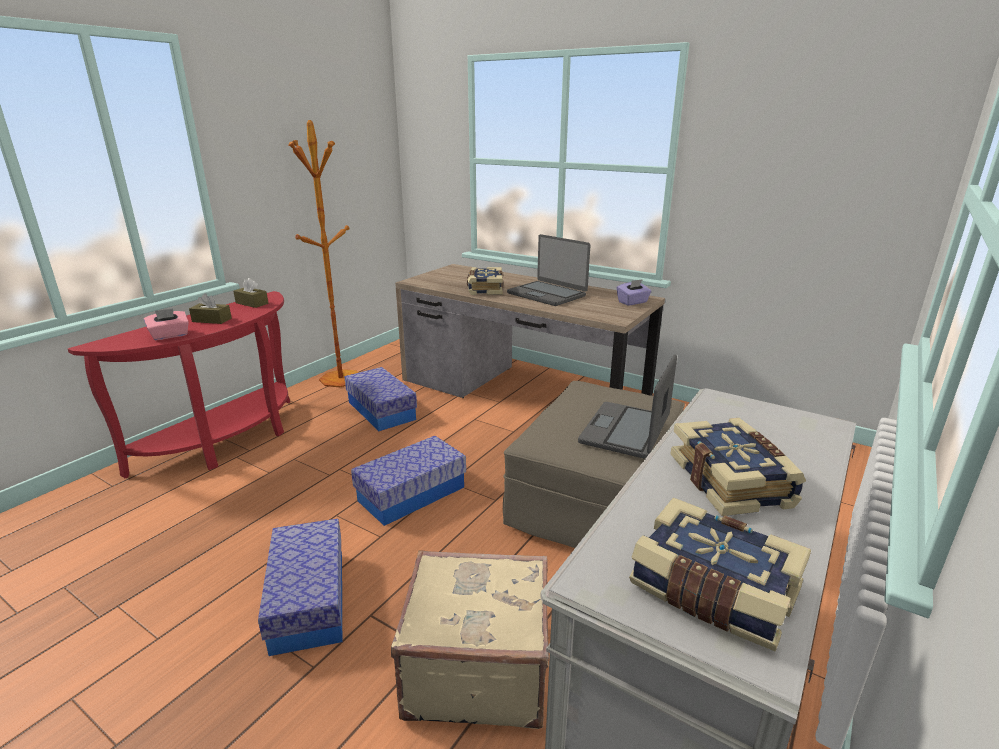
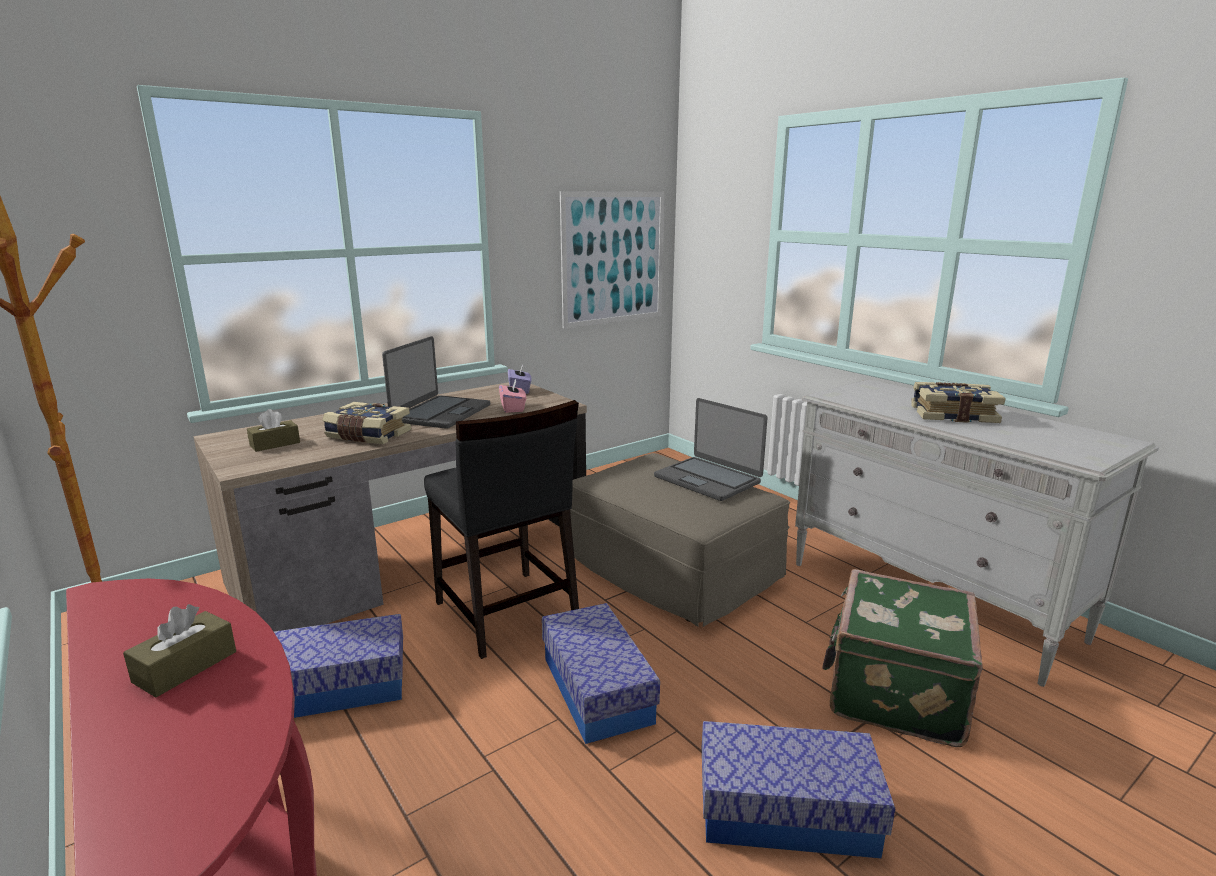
camera: 70 degrees left, 5 degrees down
(170, 335) = (233, 726): pink tissue box -> pink tissue box (513, 408)
(252, 303) = (128, 615): brown tissue box -> brown tissue box (275, 444)
(476, 667) = (893, 691): beige suitcase -> green suitcase
(480, 439) = (506, 613): none -> black chair
(547, 294) = (440, 413): laptop -> laptop turned 45 degrees counterclockwise
(712, 592) = (1077, 439): book -> none
(833, 200) = (614, 258): none -> picture

